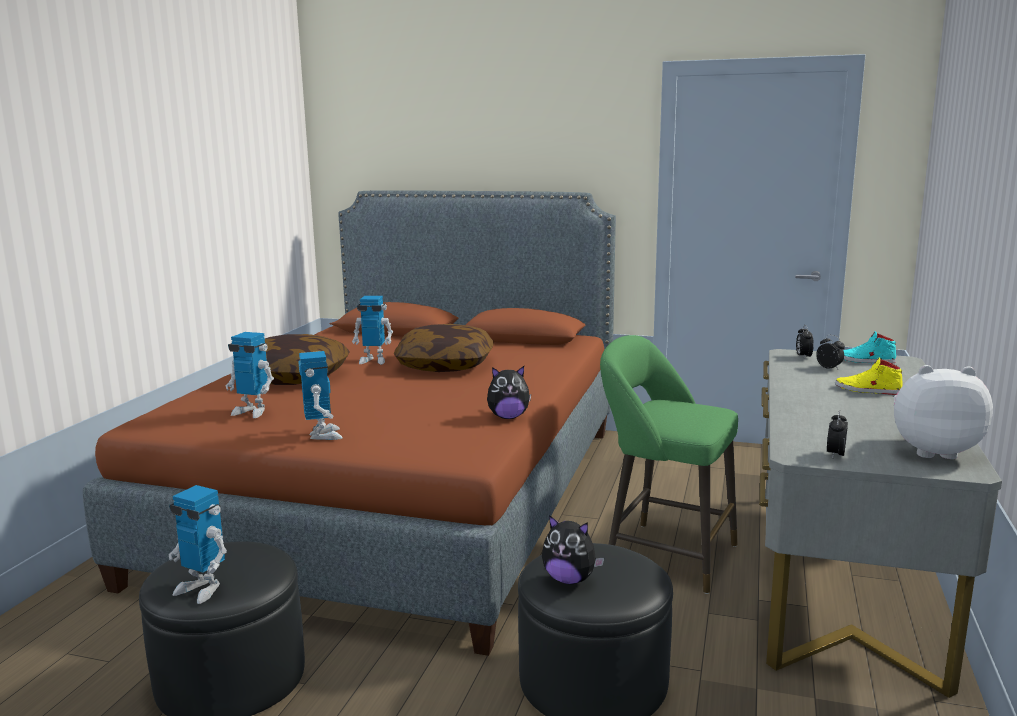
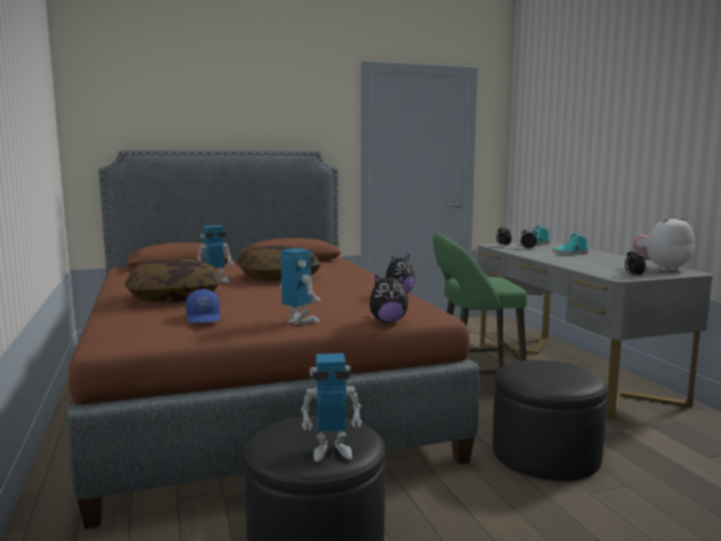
camera: 35 degrees left, 5 degrees down
(252, 411) = (204, 318): toy robot -> blue cap
(570, 579) = (547, 378): plush toy -> plush toy (388, 321)
(868, 390) = (570, 253): yellow shoe -> turquoise shoe

